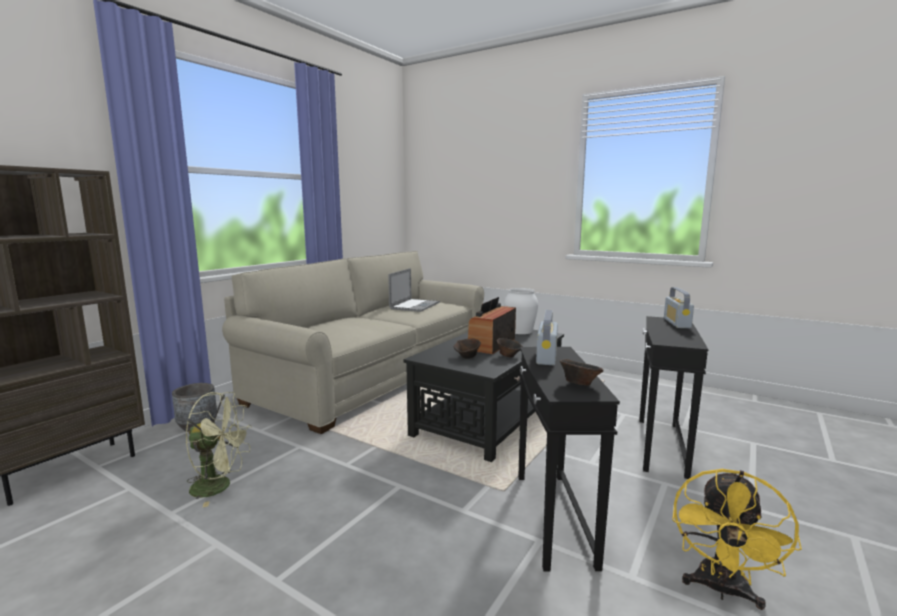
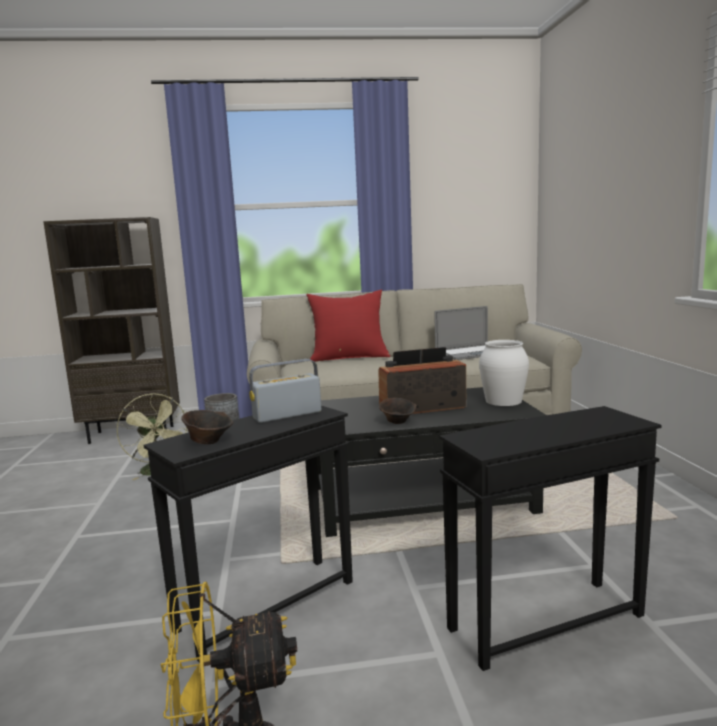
camera: 50 degrees right, 0 degrees up
(330, 322) = (349, 357): none -> red pillow
(467, 357) = (359, 413): brown bowl -> none
(677, 323) = (603, 423): radio -> none

